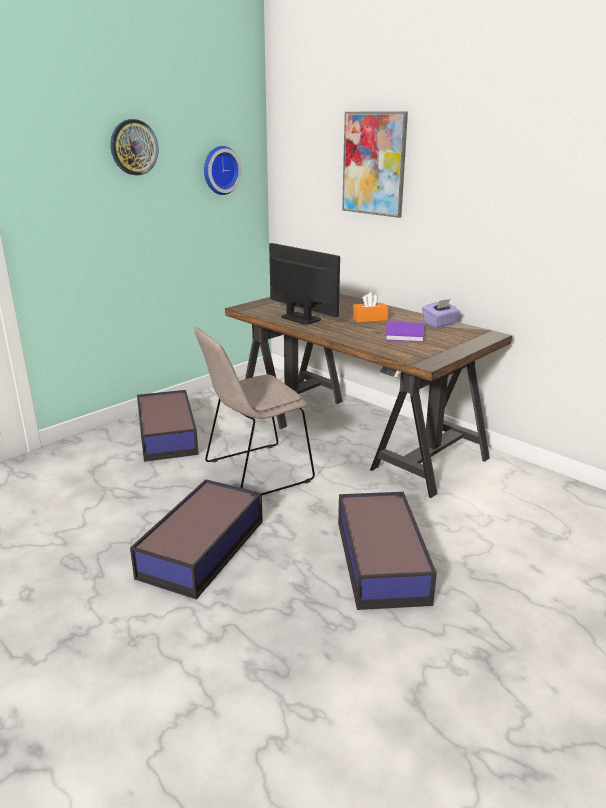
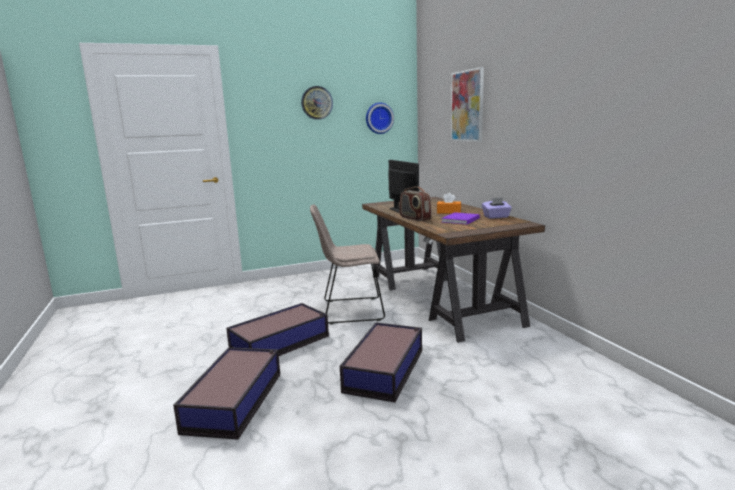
camera: 25 degrees right, 10 degrees down
(168, 434) = (317, 284): storage box -> storage box (235, 400)
(342, 335) = (414, 218): none -> radio

